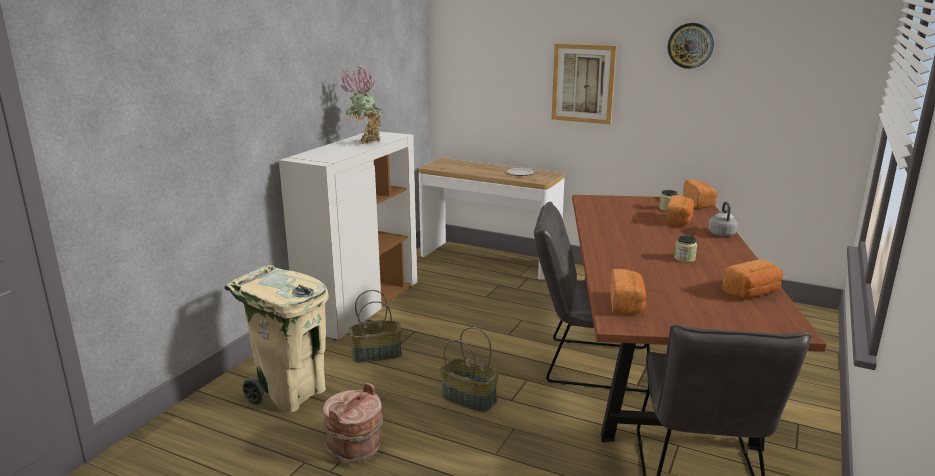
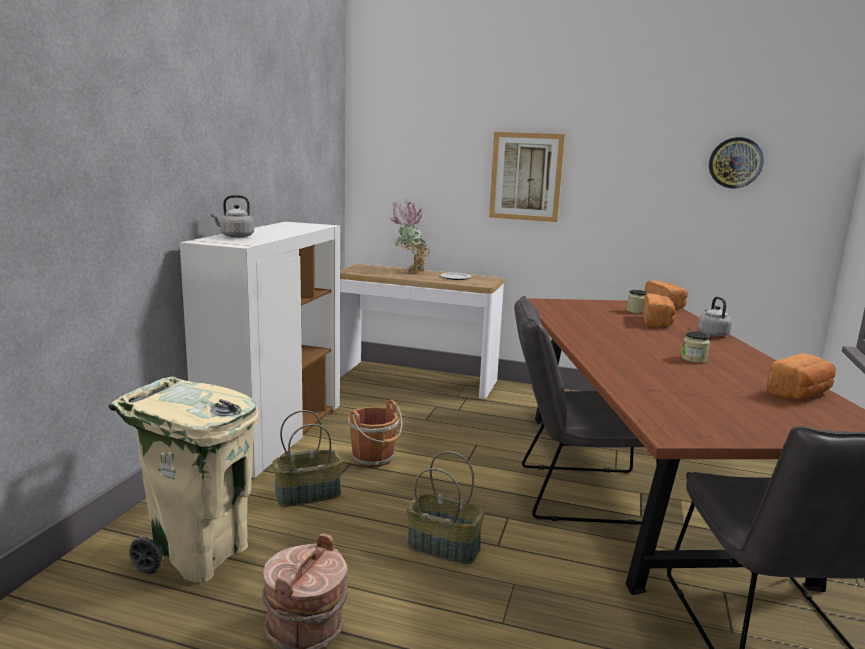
camera: 10 degrees left, 5 degrees down
(322, 152) = (235, 236): none -> grey kettle
(364, 142) = (284, 229): potted plant -> potted plant (409, 271)
(435, 328) = (374, 458): none -> brown bucket
(626, 305) = (667, 411): bread -> none
(690, 45) = (648, 133): wall clock -> wall clock (735, 163)

